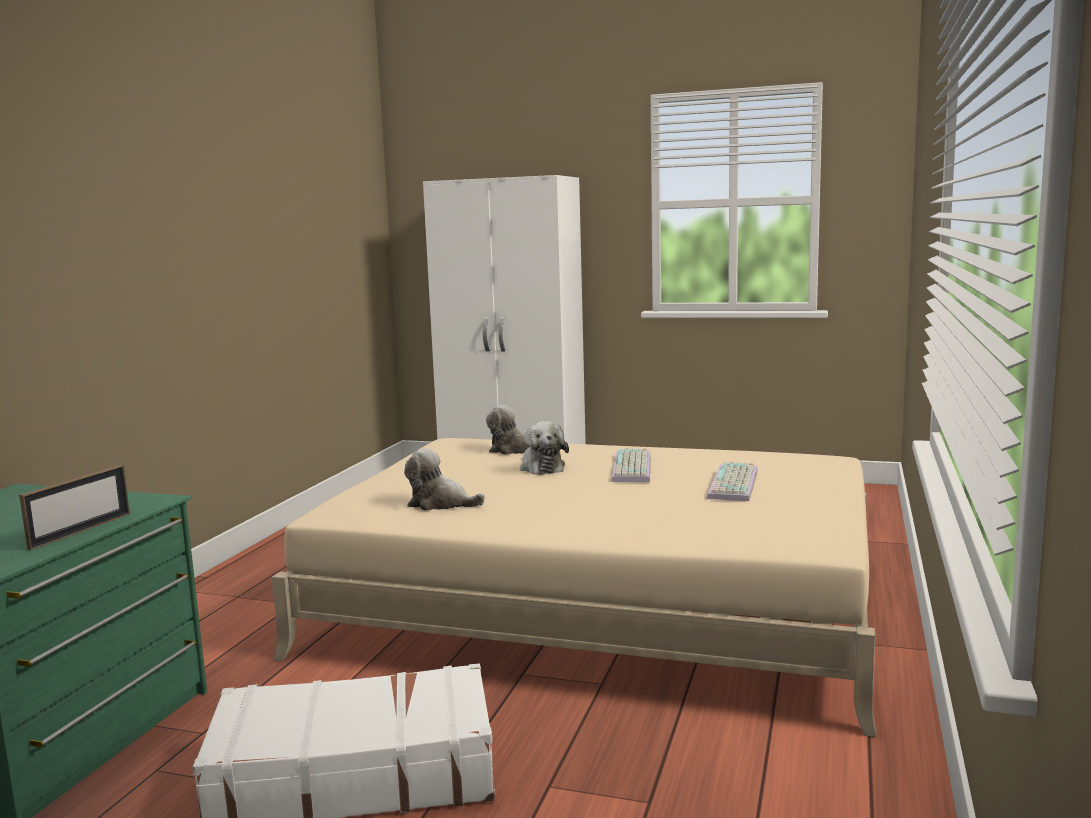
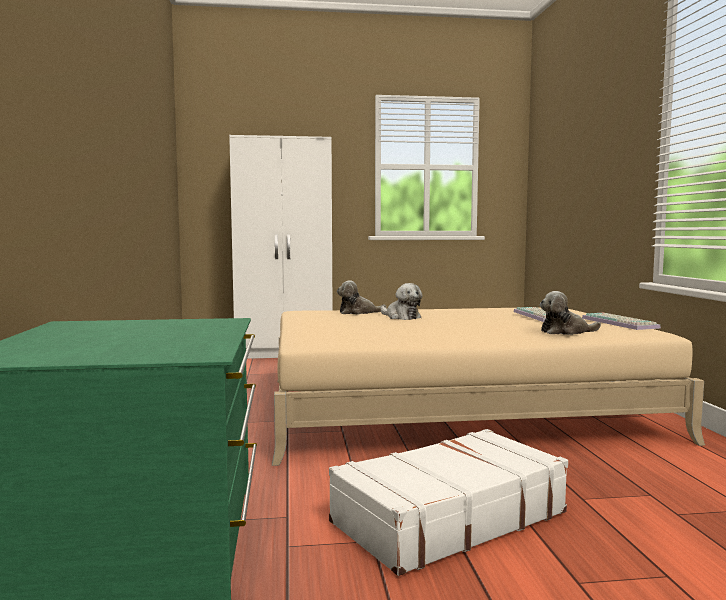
camera: 25 degrees left, 5 degrees down
(81, 531) = (218, 334): picture frame -> none
(440, 504) = (376, 335): plush toy -> plush toy (565, 332)
(633, 468) = (461, 314): keyboard -> keyboard (621, 323)

